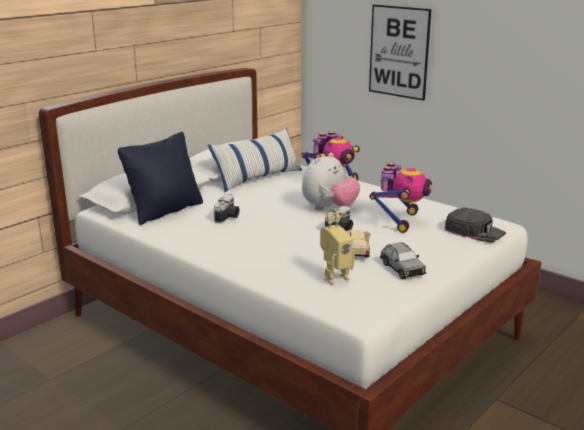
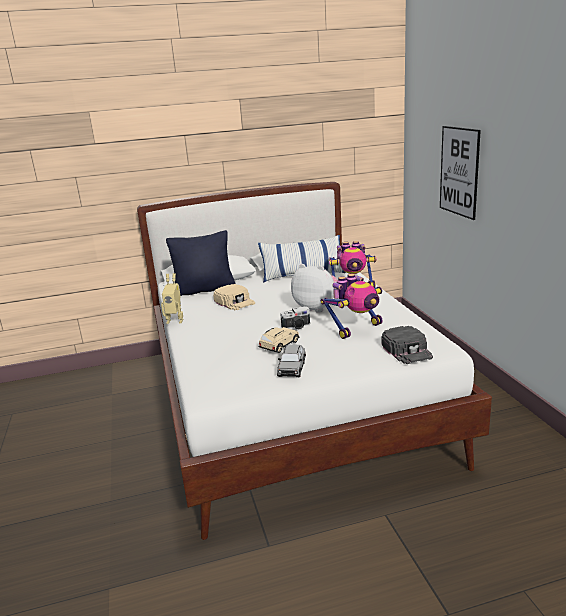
camera: 35 degrees right, 0 degrees up
(228, 217) = (235, 302): camera -> beige cap
(329, 208) = (316, 308): plush toy -> plush toy turned 135 degrees counterclockwise
(334, 277) = (230, 362): toy robot -> toy robot (175, 320)

